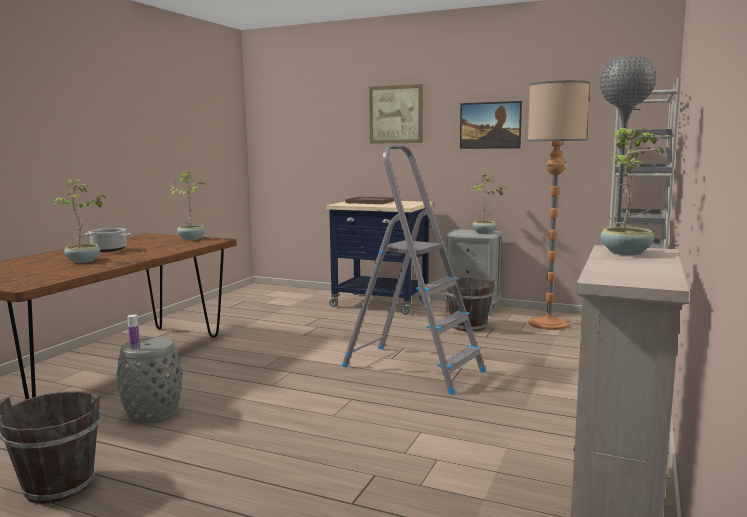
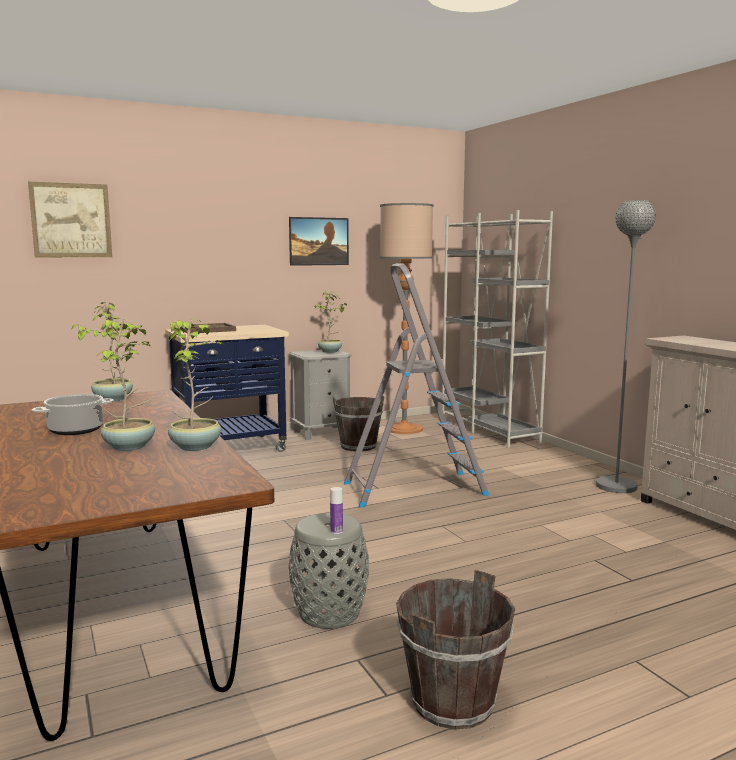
camera: 50 degrees left, 0 degrees up
(395, 114) = (215, 225): picture -> picture (71, 220)
(627, 253) = (684, 340): potted plant -> potted plant (196, 446)

